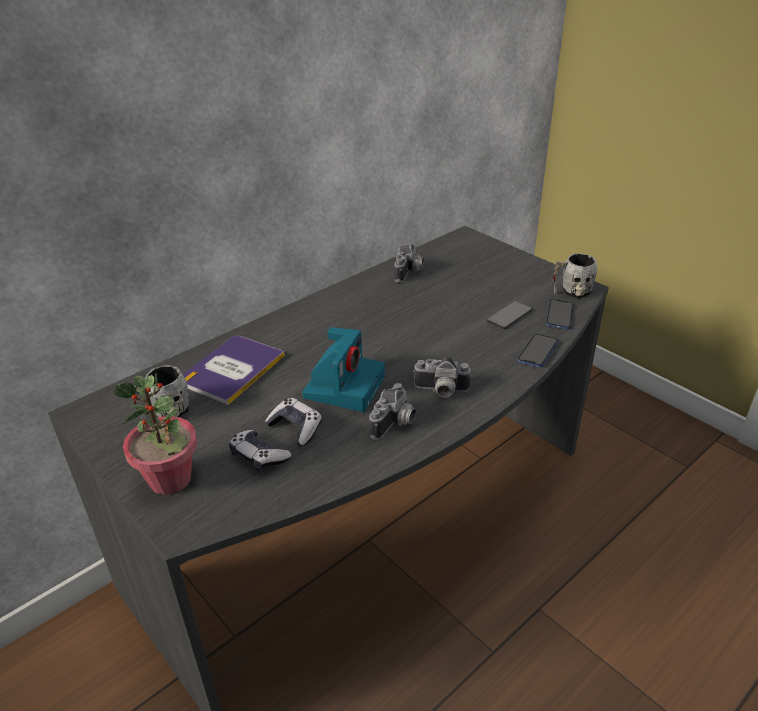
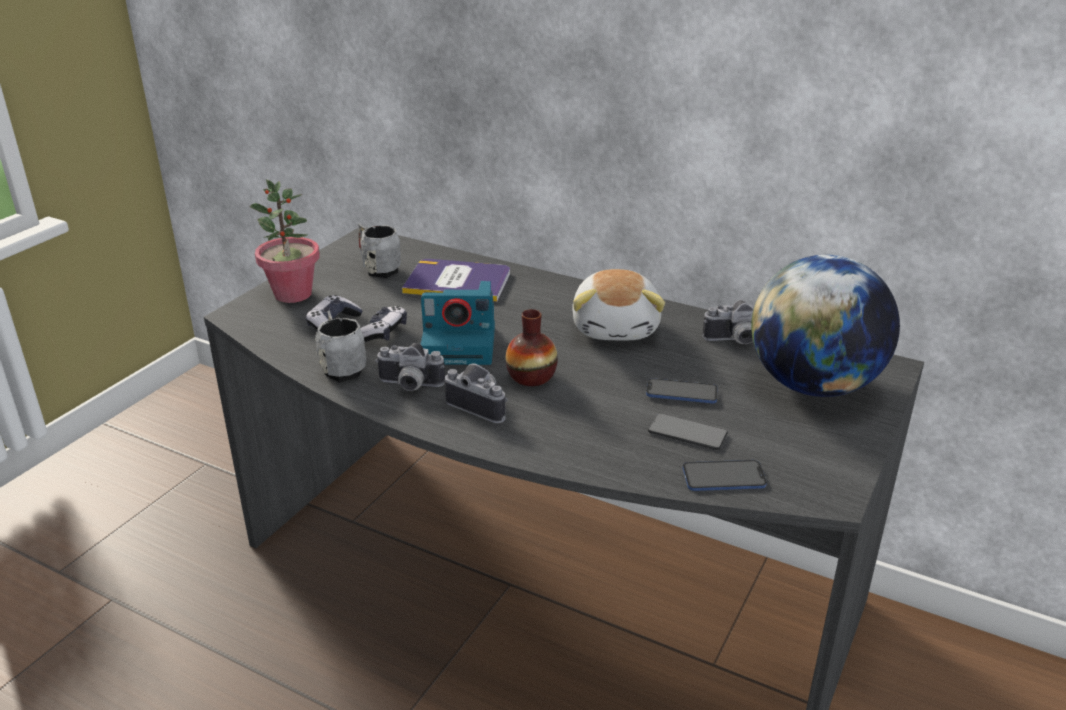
camera: 70 degrees right, 5 degrees down
(364, 311) = (617, 327): none -> plush toy
(412, 361) = (531, 377): none -> vase
(441, 391) = (481, 405): camera -> camera turned 135 degrees clockwise
(474, 262) = (813, 385): none -> globe
(537, 351) = (611, 467): phone -> phone (681, 393)
(571, 291) = (806, 483): grey mug -> grey mug (342, 368)

